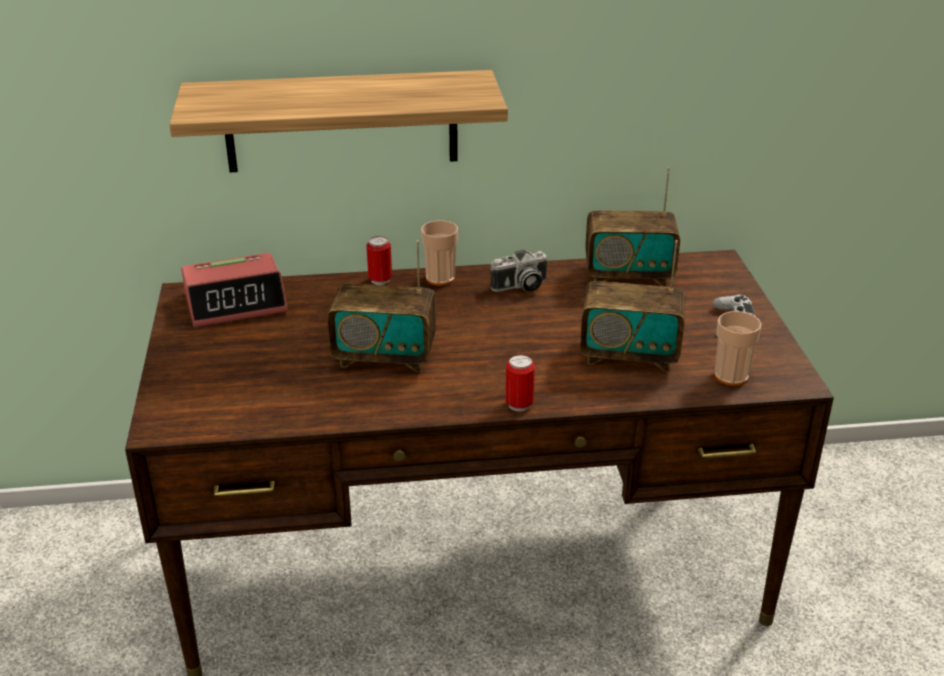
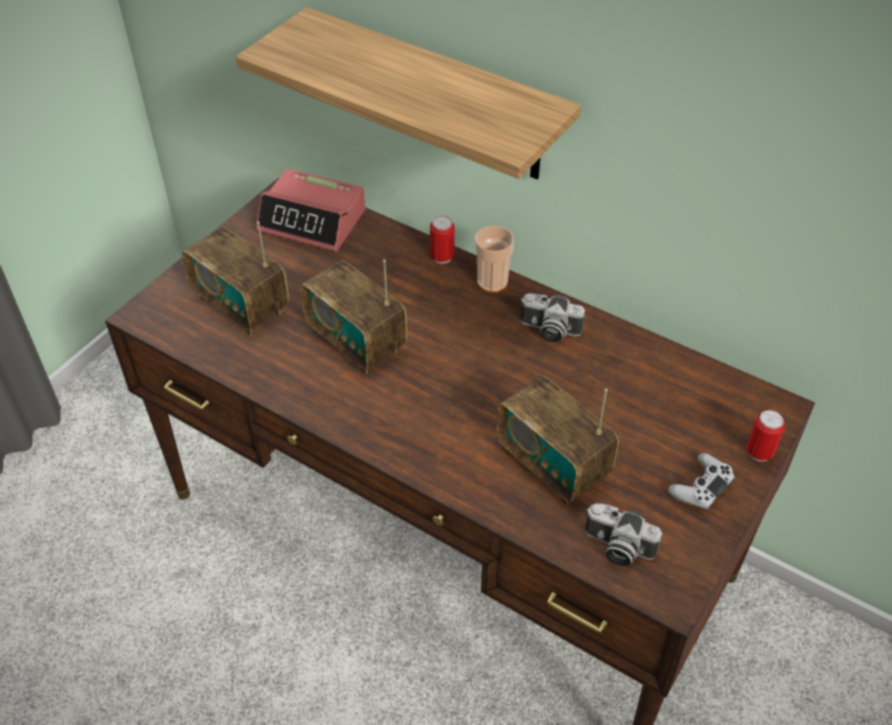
camera: 40 degrees right, 15 degrees up
(519, 405) = (400, 456): can -> can (759, 452)
(628, 275) = (664, 373): radio -> radio (241, 305)
(731, 376) = (616, 547): cup -> camera

